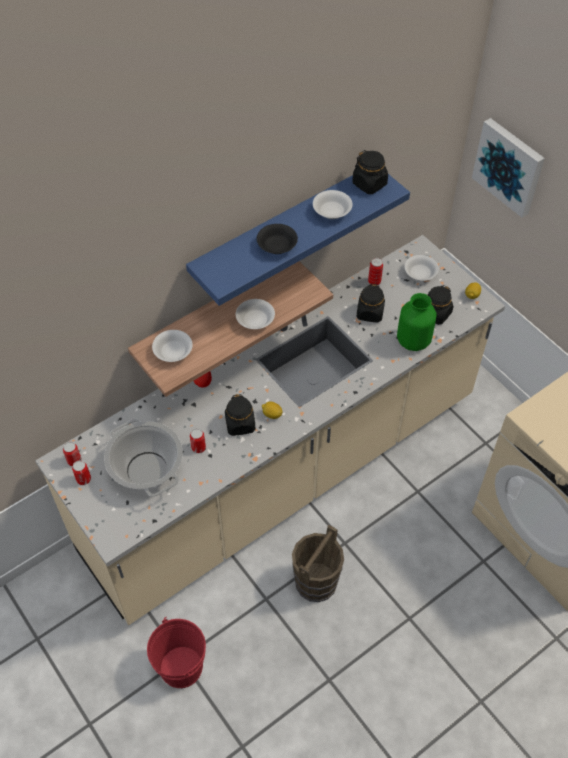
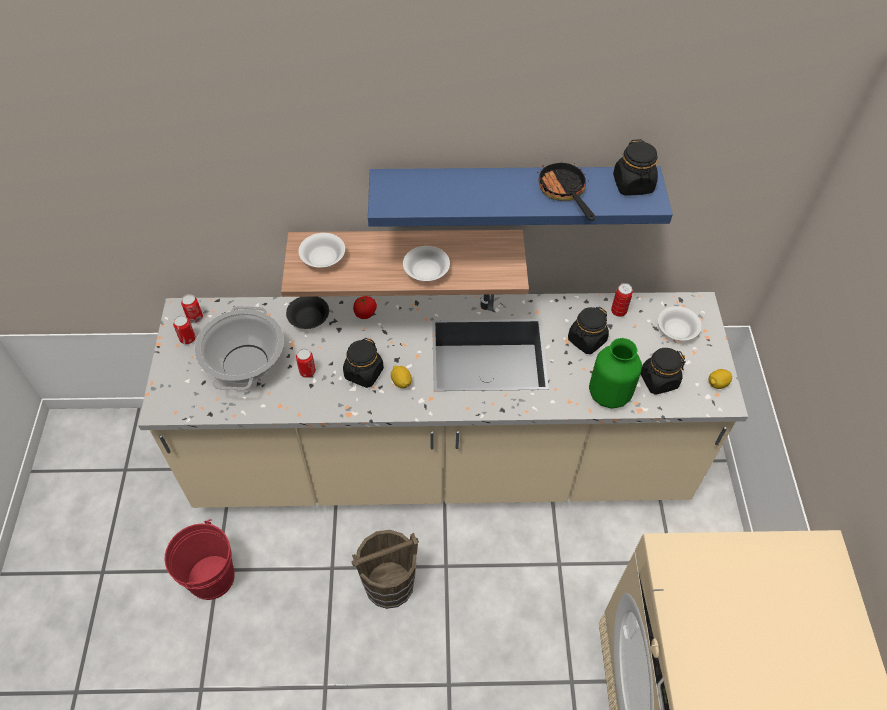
camera: 35 degrees right, 0 degrees up
(277, 246) = (474, 197): black bowl -> black bowl (309, 319)
(332, 212) = (564, 192): white bowl -> frying pan
(509, 166) = (837, 252): picture -> none

